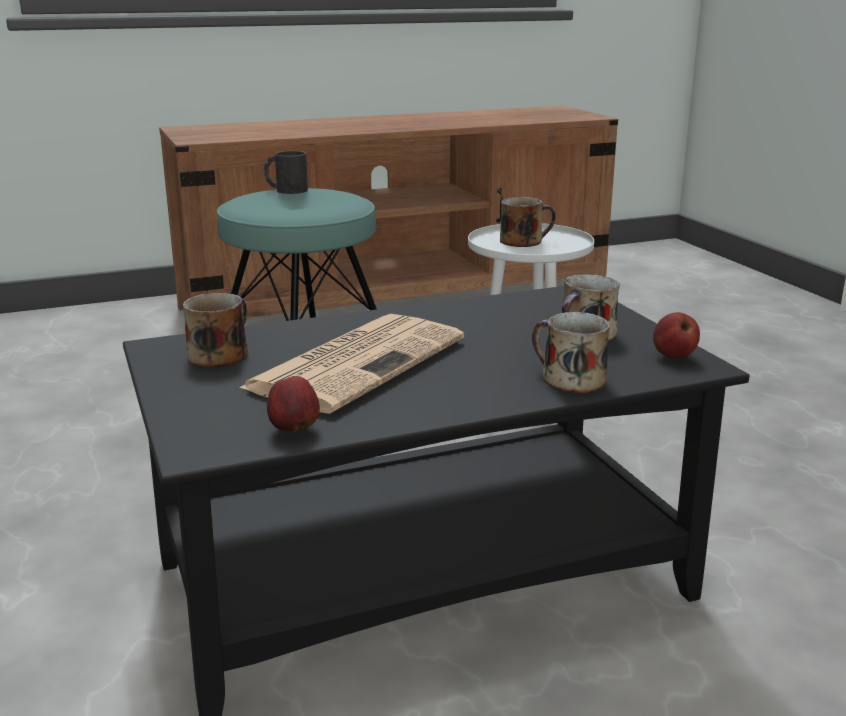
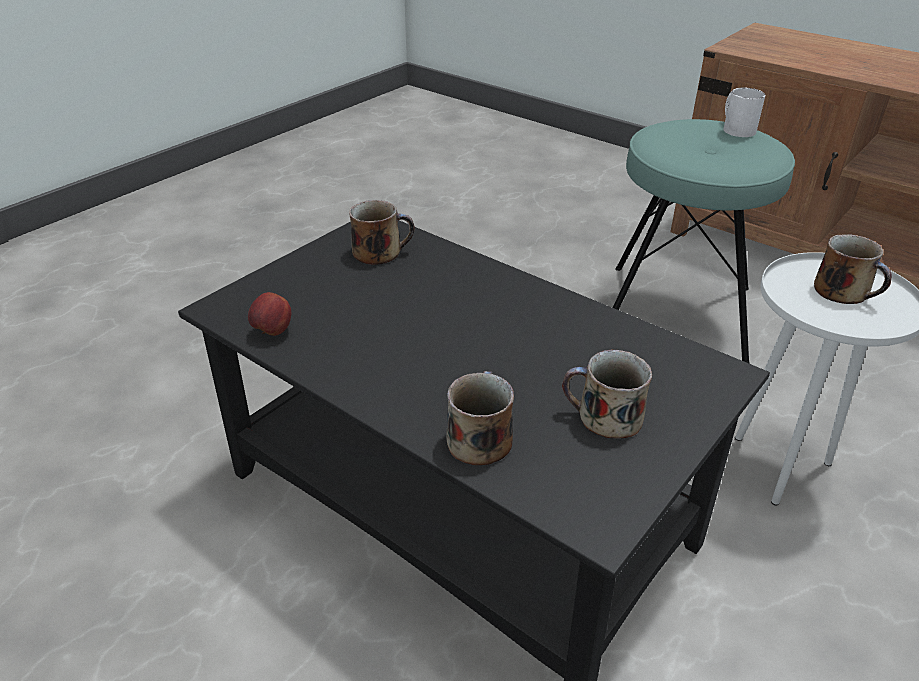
camera: 60 degrees right, 15 degrees up
(285, 190) = (735, 128): black mug -> white mug
(358, 362) = (416, 313): newspaper -> none
(673, 356) = (606, 496): apple -> none

